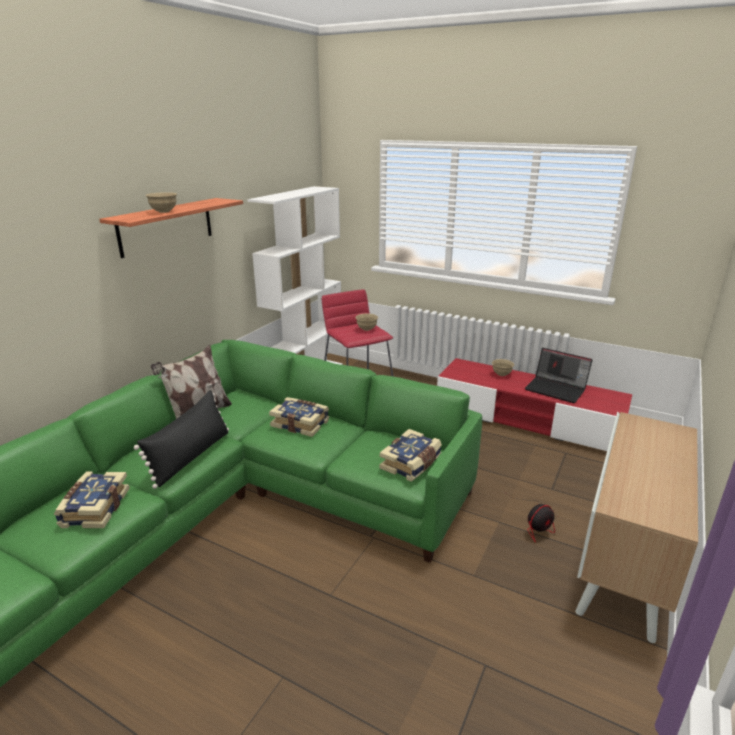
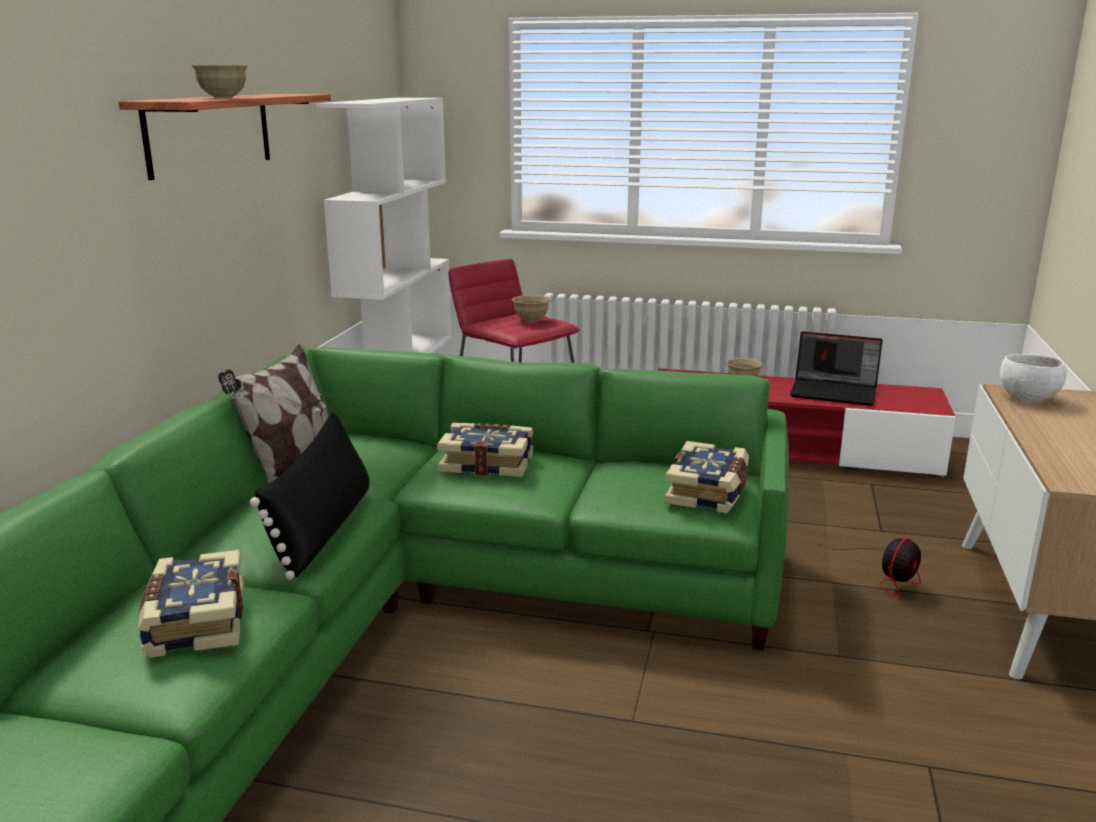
camera: 15 degrees left, 5 degrees down
(641, 429) = (1028, 399): none -> white bowl

